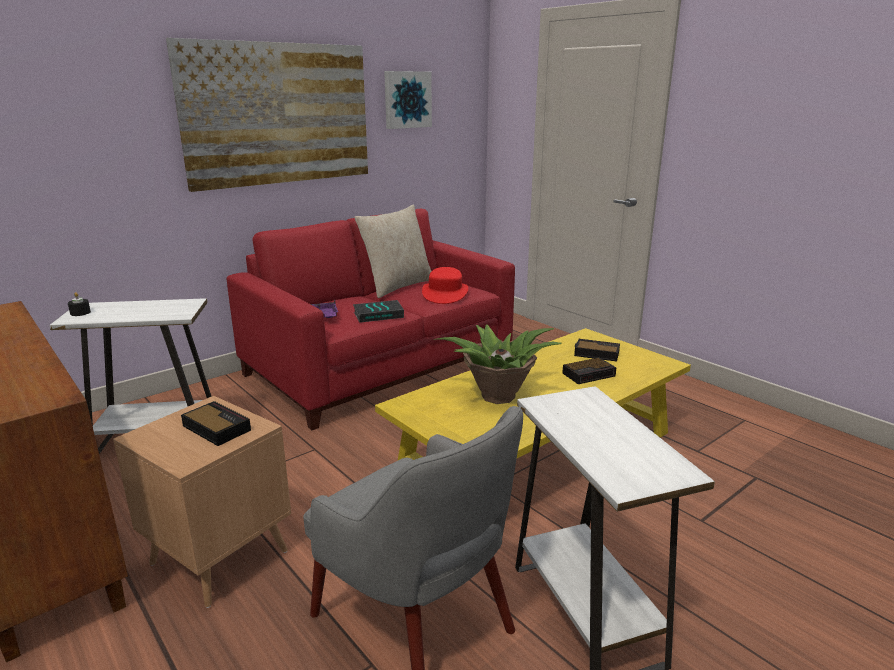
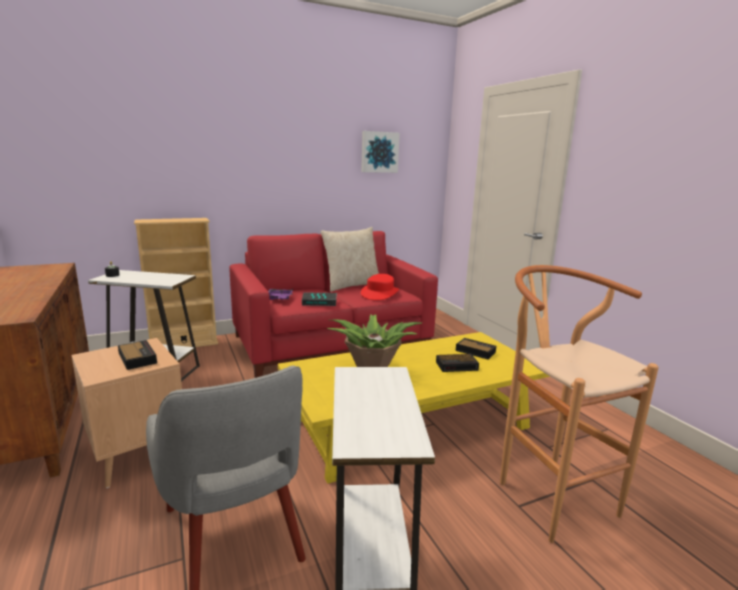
camera: 15 degrees right, 5 degrees down
(175, 398) = (184, 344): none -> beige bookcase
(278, 114) = (278, 157): picture -> none
(721, 500) = (547, 493): none -> brown stool

